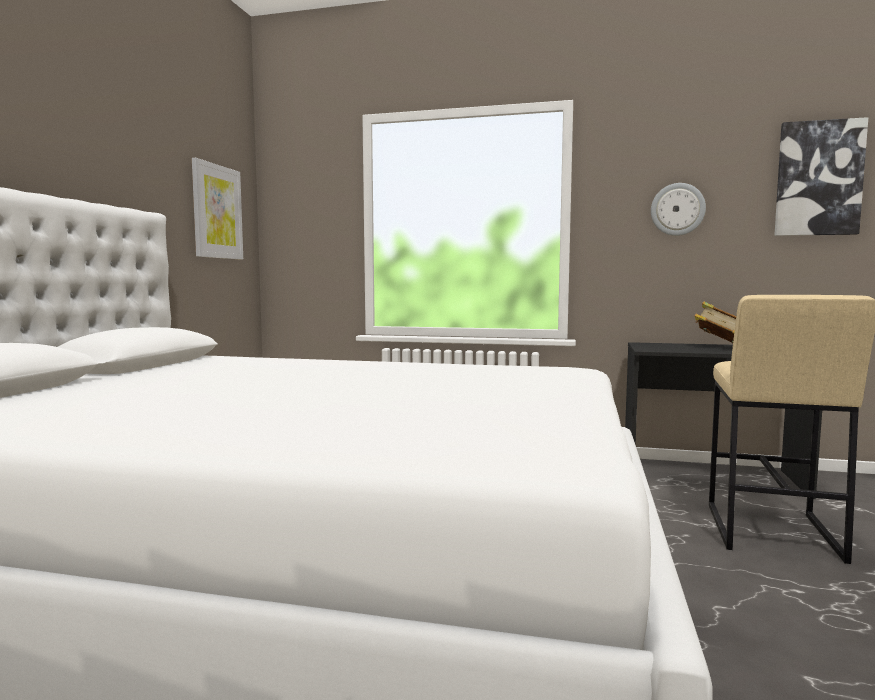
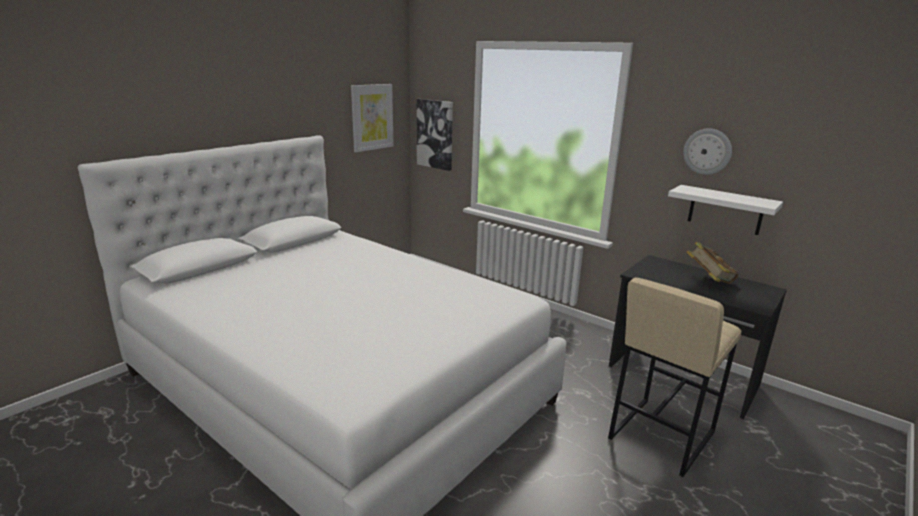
camera: 25 degrees right, 15 degrees up
(708, 272) = (725, 210): none -> white shelf
(818, 179) = (846, 142): picture -> picture (435, 134)

